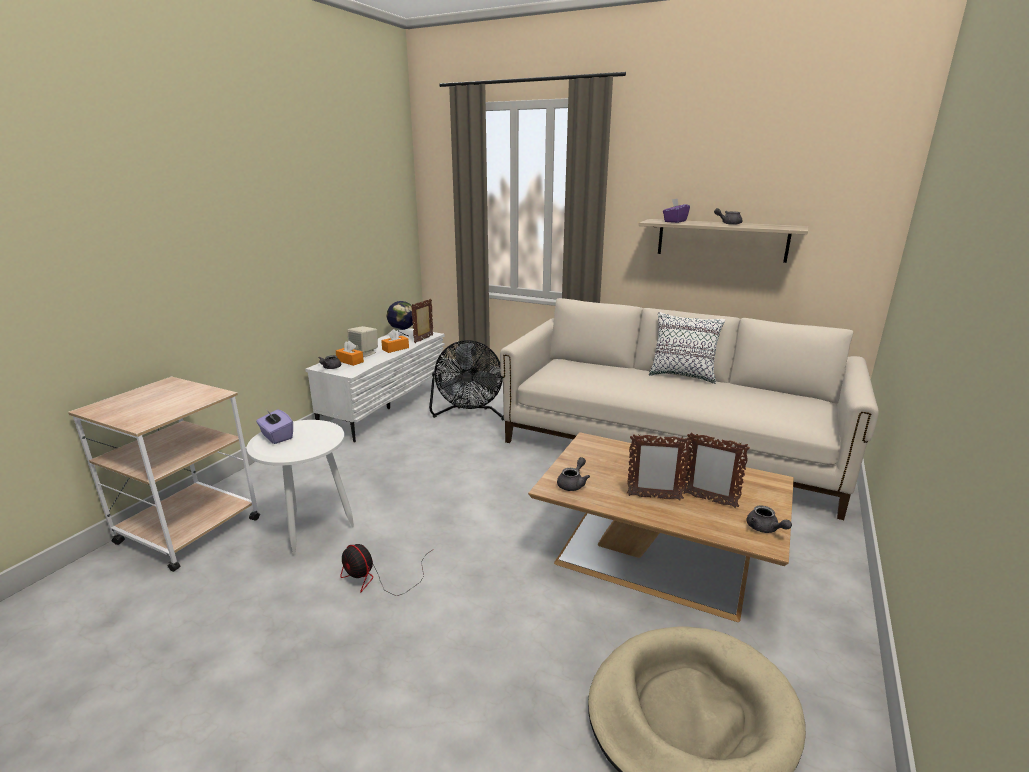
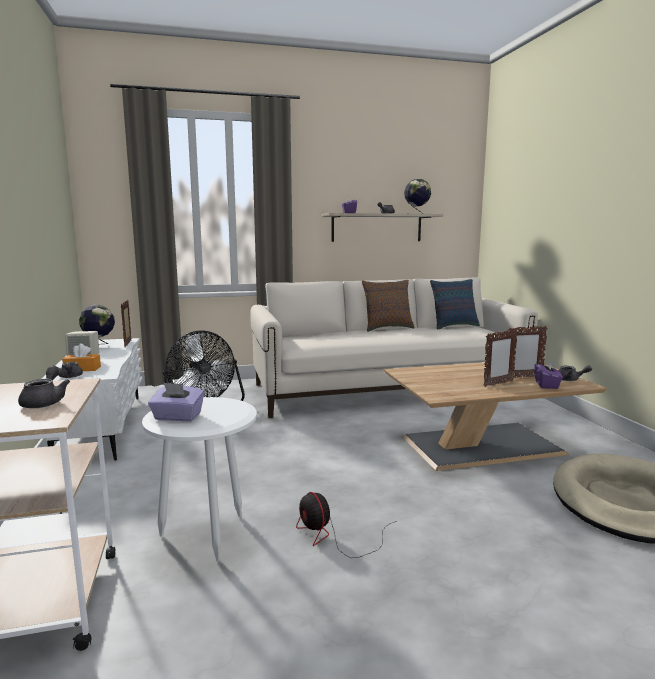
camera: 40 degrees left, 10 degrees down
(378, 579) = (333, 537): fan -> fan turned 60 degrees clockwise
(395, 349) = (113, 353): orange tissue box -> none
(573, 484) = (444, 391): grey teapot -> grey teapot (45, 402)
(682, 376) = (388, 328): white pillow -> brown pillow
(711, 523) = (547, 385): none -> purple tissue box
(773, 226) = (416, 213): none -> globe
(779, 394) = (454, 326): none -> blue pillow

